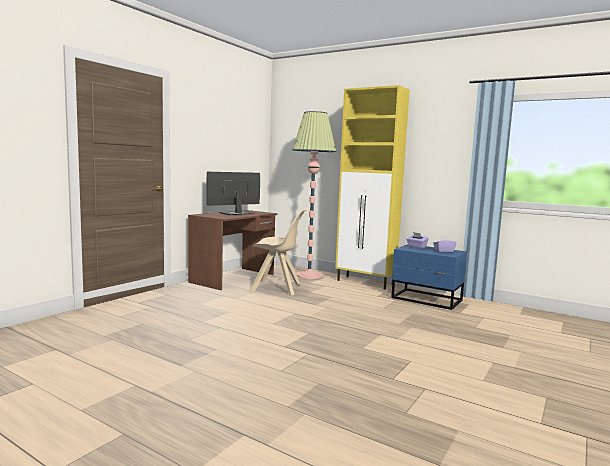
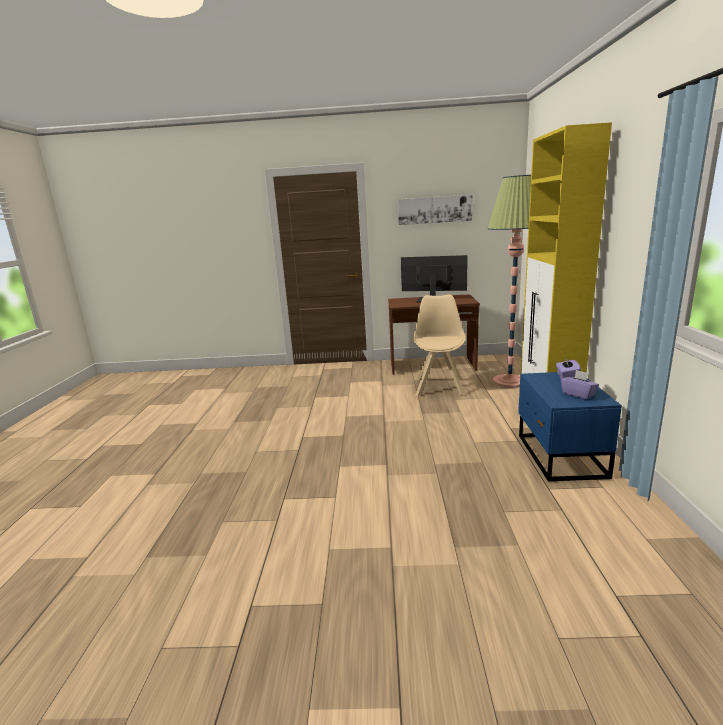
camera: 60 degrees right, 10 degrees up
(220, 130) = (434, 210): none -> picture
(278, 288) = (439, 386): beige chair -> beige chair turned 150 degrees counterclockwise

